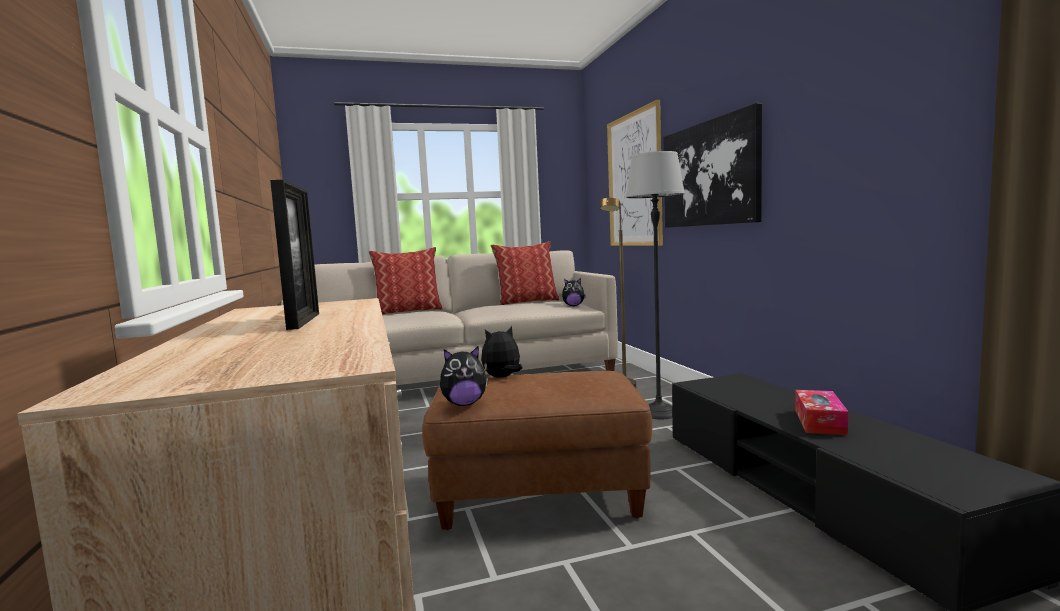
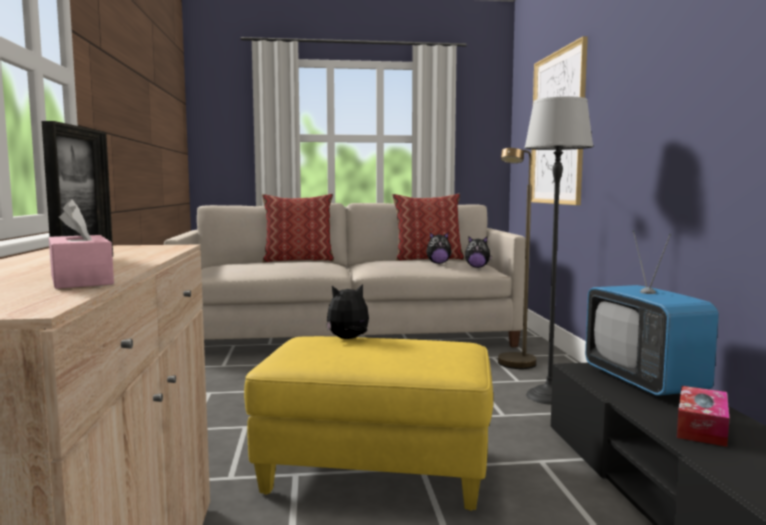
camera: 10 degrees right, 0 degrees up
(340, 336) = (81, 280): none -> pink tissue box
(464, 404) = (291, 363): plush toy -> plush toy (438, 263)
(538, 495) = (374, 471): brown ottoman -> yellow ottoman
(709, 174) = (631, 124): picture -> none
(753, 390) = (644, 381): none -> television

